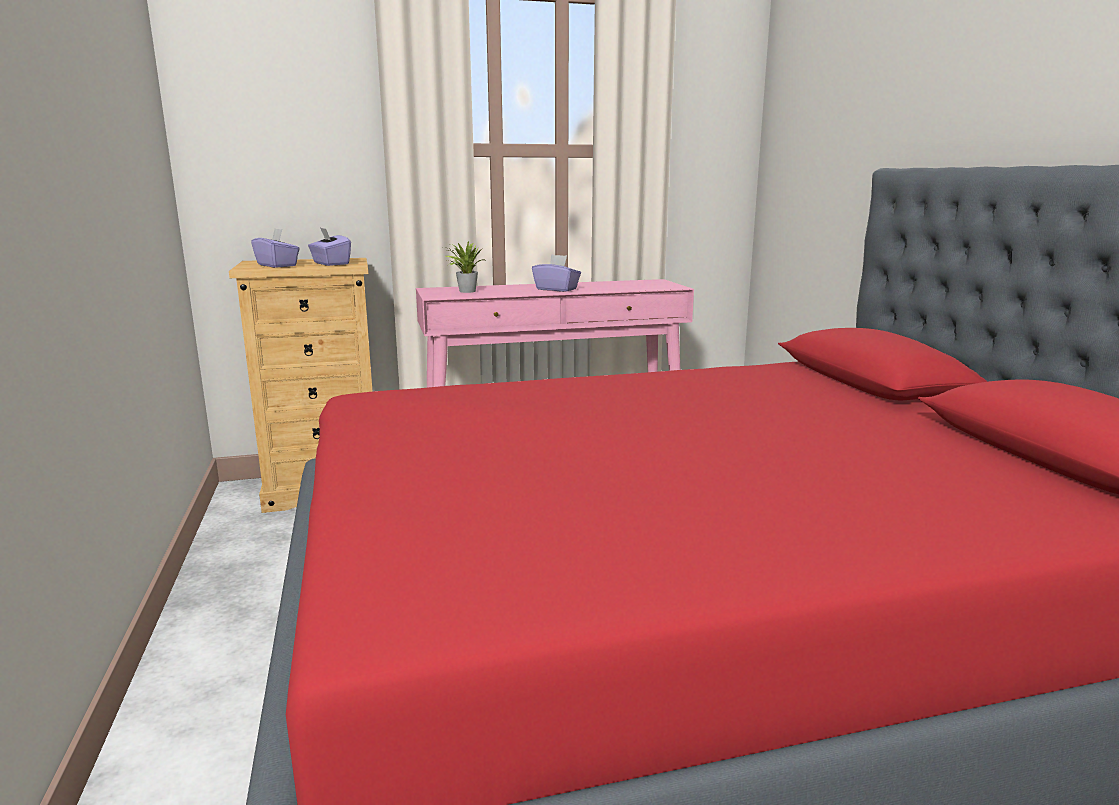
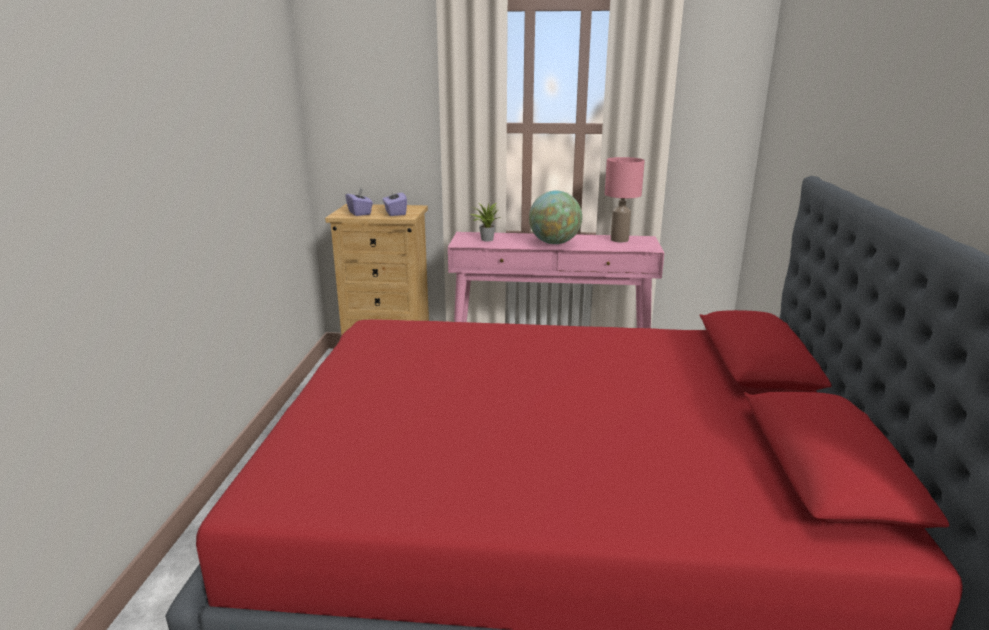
camera: 20 degrees right, 5 degrees up
(556, 289) = (554, 243): purple tissue box -> globe
(628, 283) = (619, 240): none -> pink table lamp

